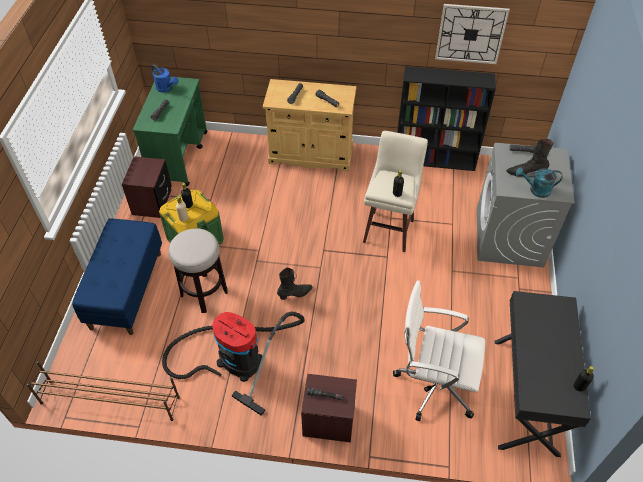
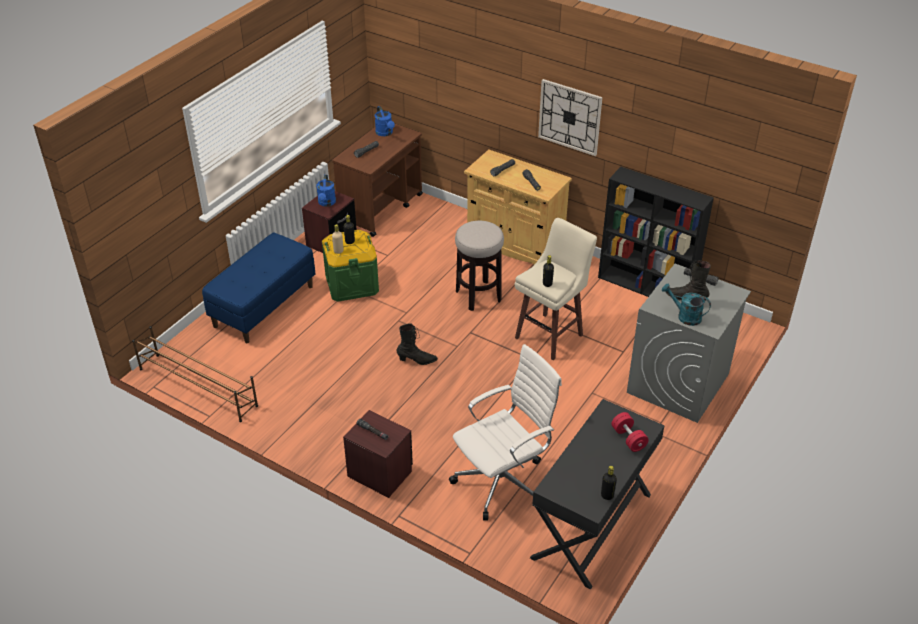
camera: 25 degrees right, 10 degrees down
(142, 172) = (326, 203): none -> blue watering can
(179, 156) = (381, 208): green cart -> brown cart
(204, 293) = (332, 332): stool -> stool (478, 296)
(235, 360) = (325, 395): vacuum cleaner -> none
(434, 383) = (503, 481): white office chair -> white office chair turned 105 degrees clockwise
(470, 34) = (688, 145): wall clock -> wall clock (570, 117)
(558, 322) = (628, 438): none -> red dumbbell

